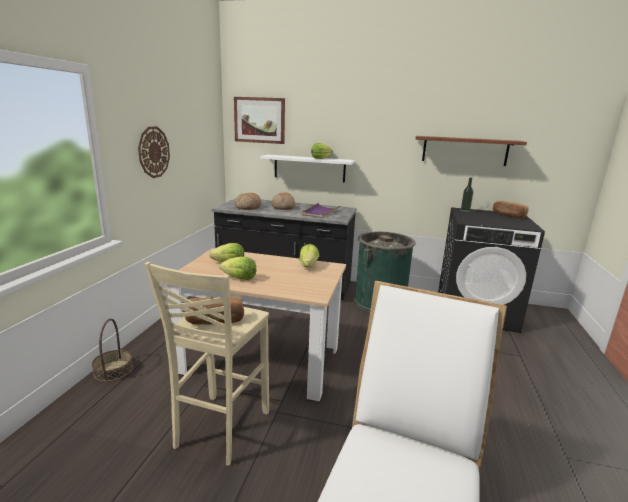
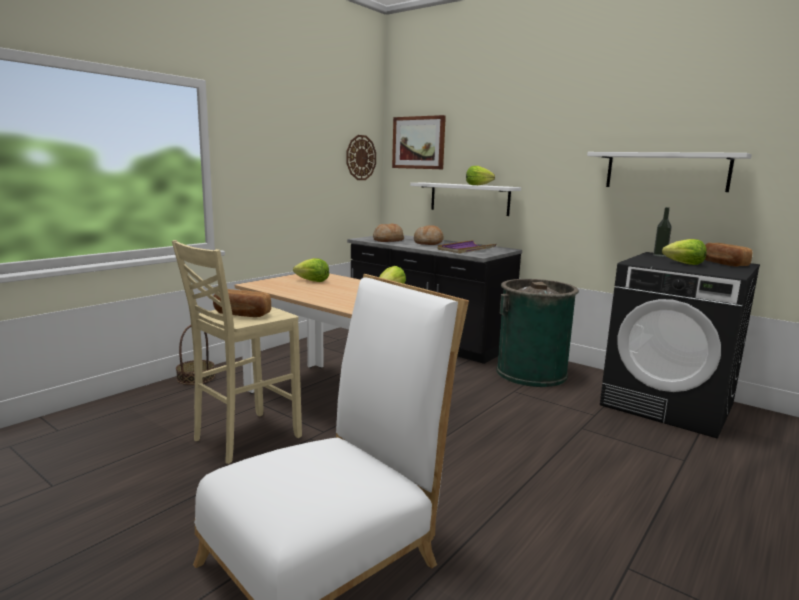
camera: 25 degrees right, 5 degrees down
(153, 152) = (277, 169): wall clock -> wall clock (361, 157)
(239, 278) = (304, 291): lettuce -> lettuce (684, 263)
(464, 150) = (666, 171): brown shelf -> white shelf

